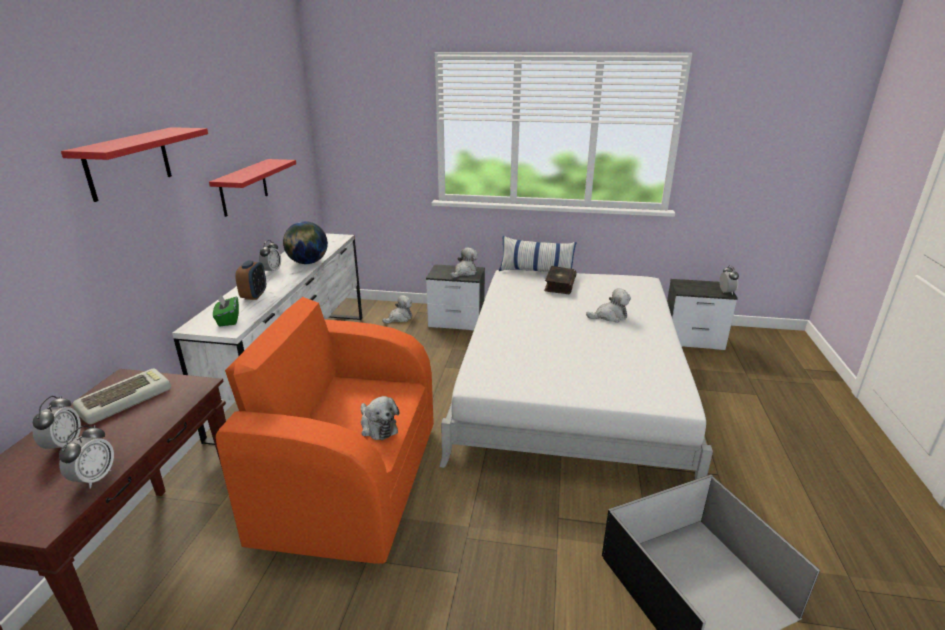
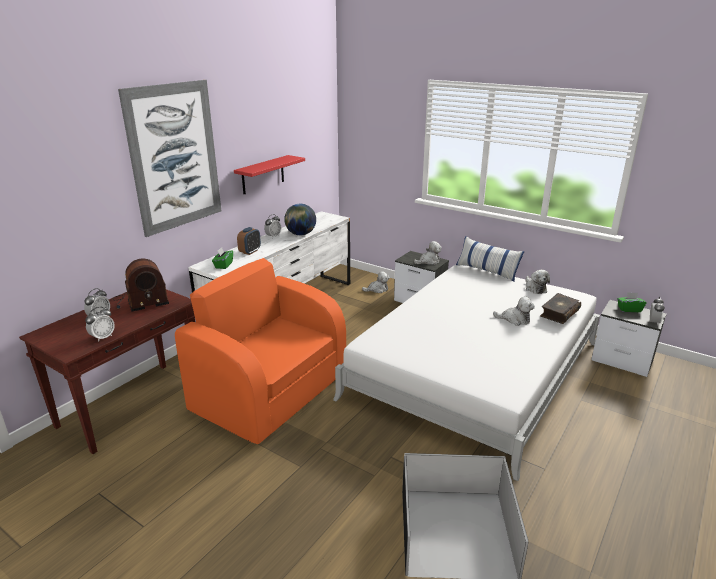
camera: 25 degrees right, 0 degrees up
(125, 400) = (140, 301): keyboard -> radio
(128, 163) = (175, 157): red shelf -> picture
(377, 426) = (282, 355): plush toy -> plush toy (535, 288)
(559, 285) = (495, 286): book -> book (559, 313)
(695, 284) = (629, 309): none -> green tissue box

